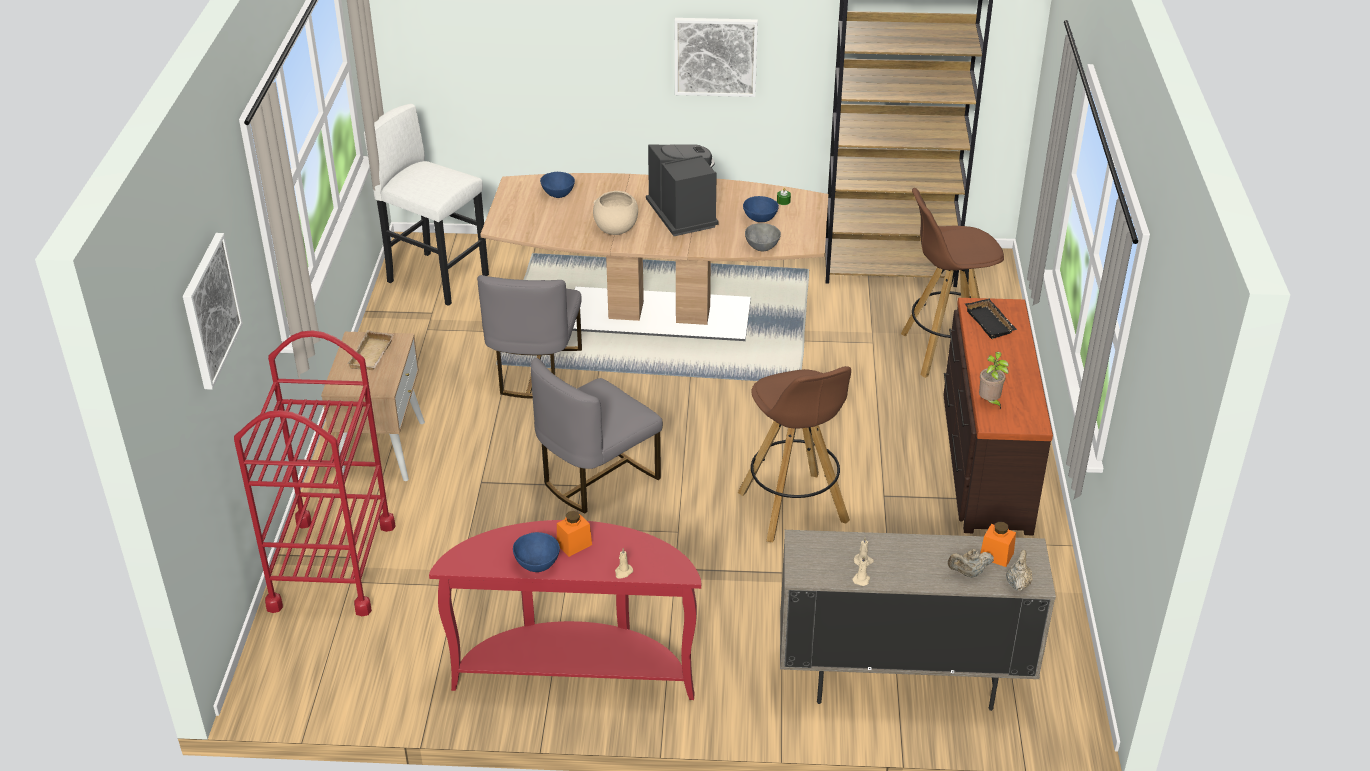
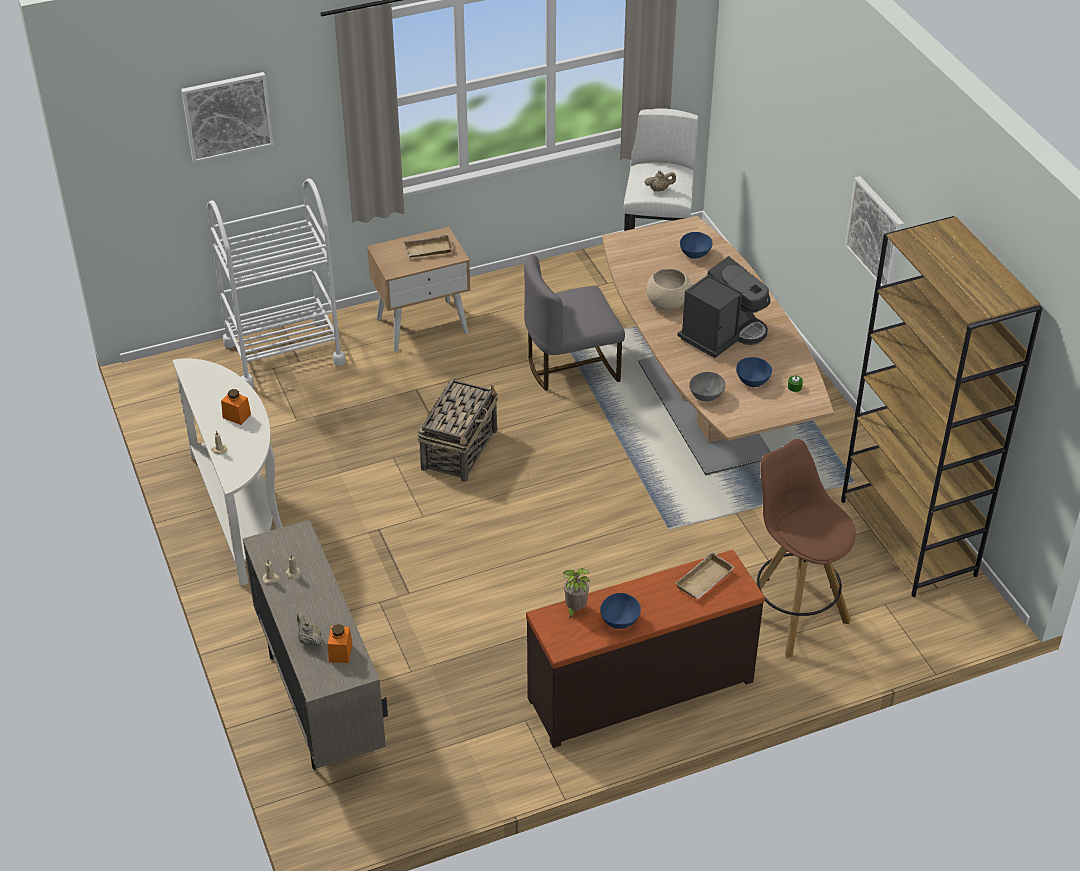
camera: 65 degrees right, 5 degrees up
(332, 566) = (284, 353): red cart -> white cart
(537, 563) = (208, 405): blue bowl -> blue bowl (620, 620)
(575, 670) = (241, 512): red console table -> white console table
(597, 478) = (460, 449): grey chair -> basket
(794, 509) = (492, 576): brown stool -> none
(991, 322) = (705, 581): black tray -> beige tray
(1017, 584) = (311, 674): beige teapot -> beige teapot (659, 189)

